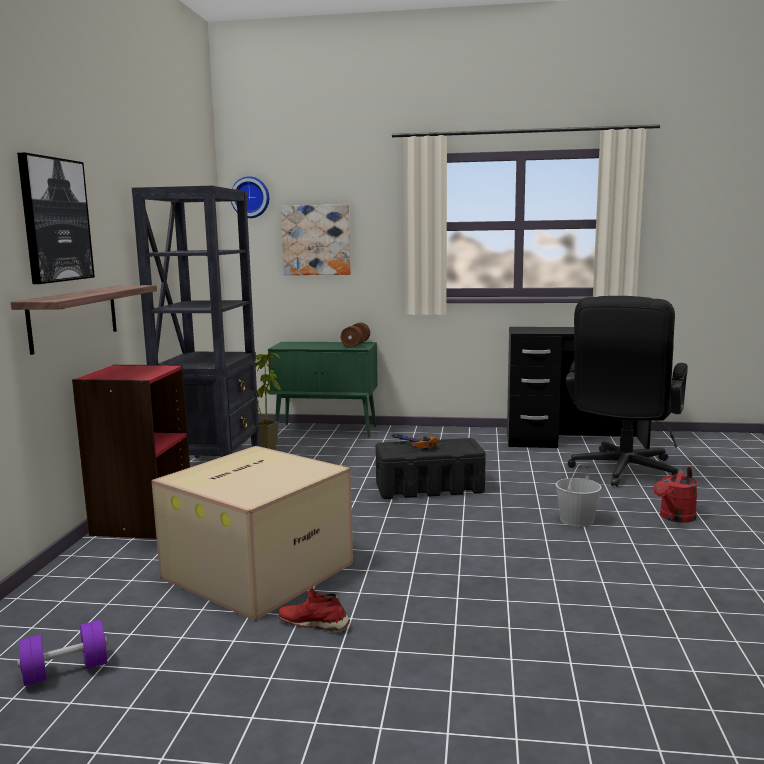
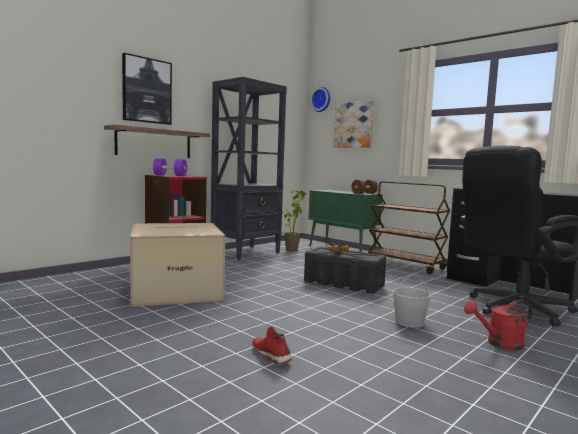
camera: 35 degrees right, 5 degrees down
(65, 671) = (34, 298): purple dumbbell -> purple dumbbell (170, 175)
(314, 623) = (150, 316): red shoe -> red shoe (272, 355)
(438, 438) = (405, 265): none -> brown cart

